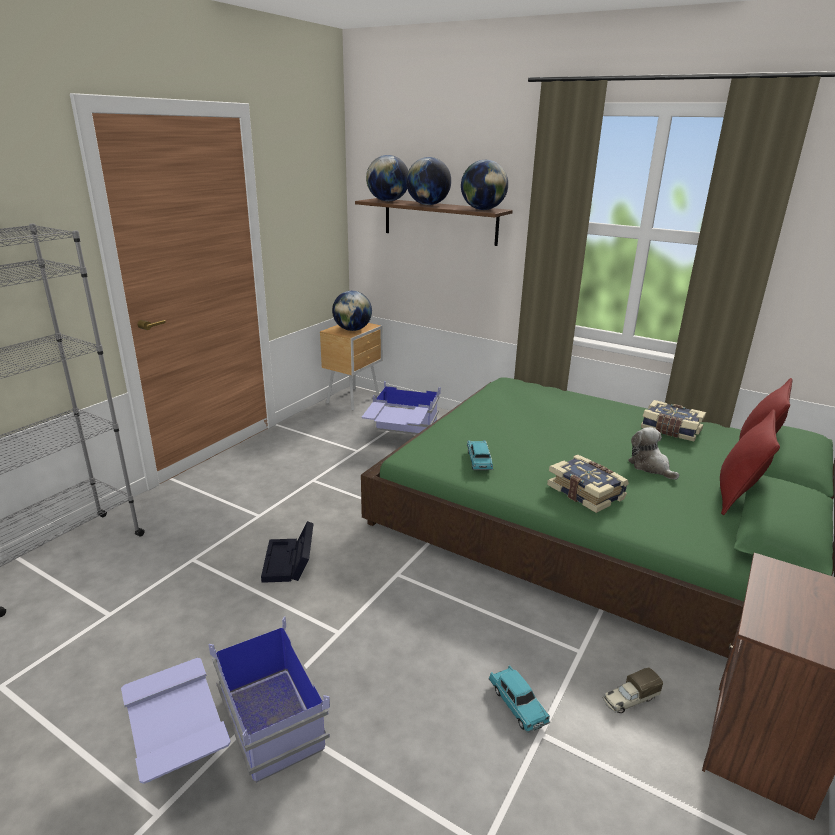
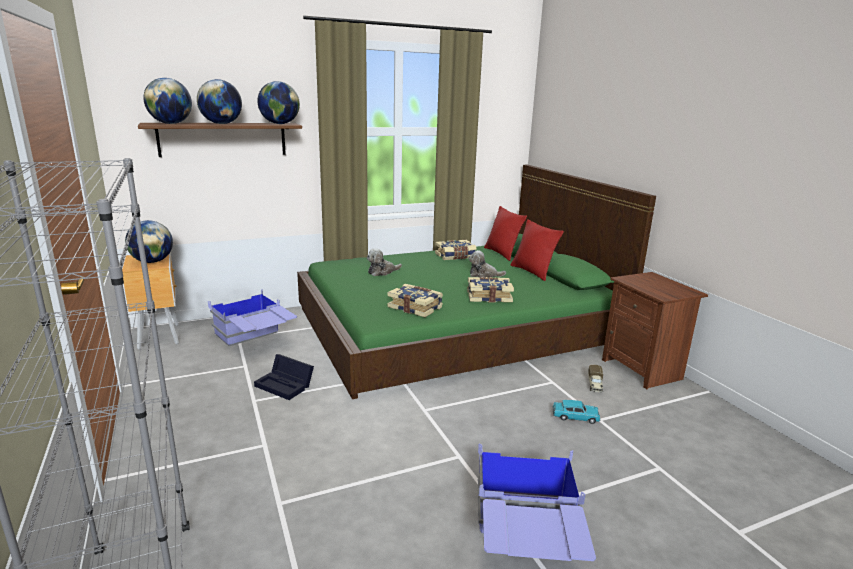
camera: 55 degrees left, 5 degrees down
(289, 563) = (354, 451): black storage box -> black storage box (286, 385)
(479, 461) = (415, 307): turquoise toy car -> book
(536, 411) = (382, 272): none -> plush toy

